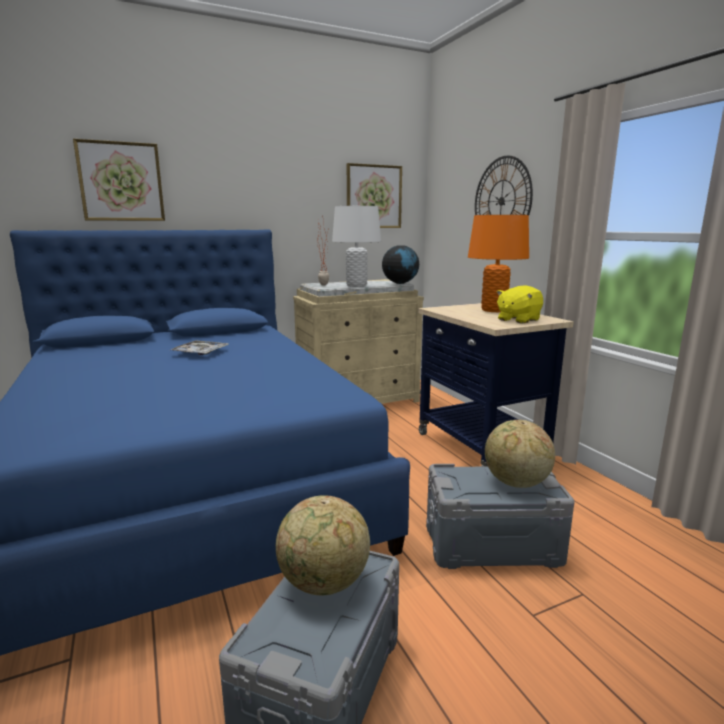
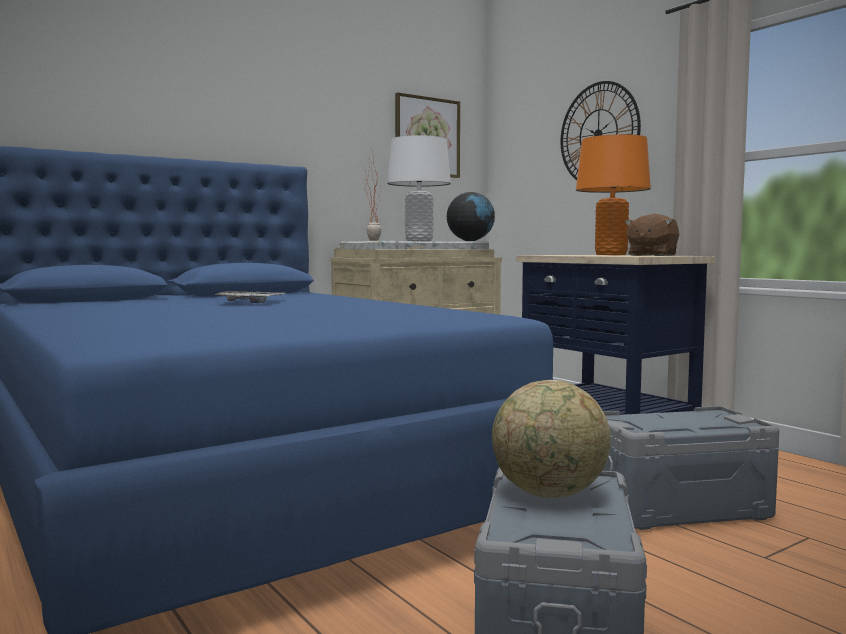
camera: 10 degrees left, 10 degrees down
(121, 182) = (116, 92): picture -> none
(515, 483) = (702, 421): globe -> none
(518, 320) = (651, 255): yellow plush toy -> brown plush toy

